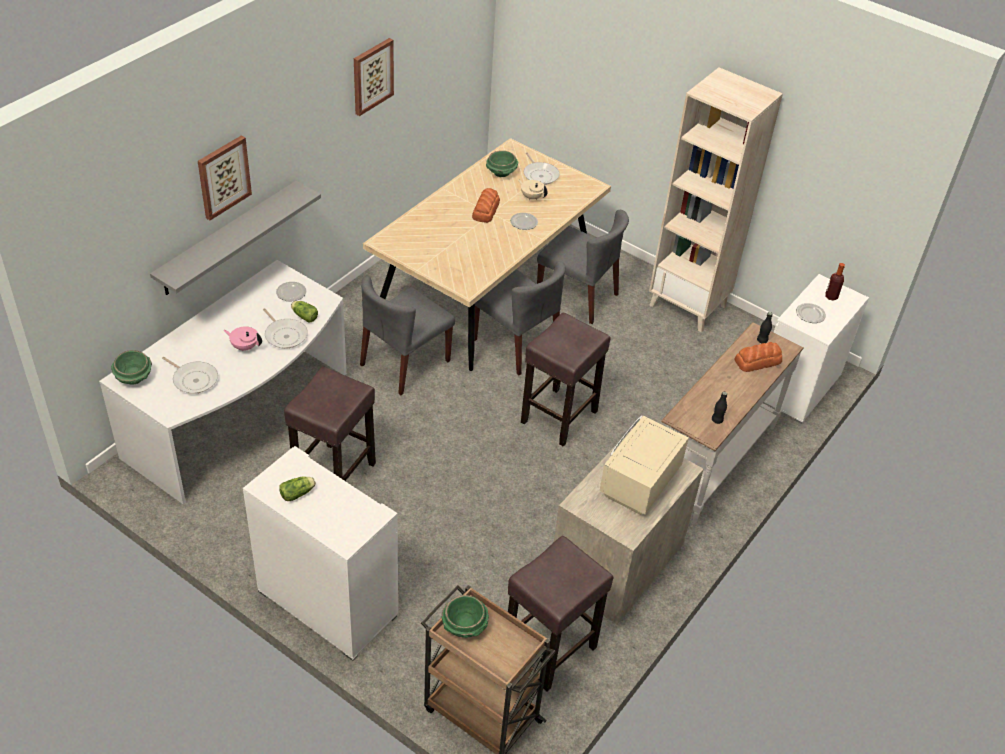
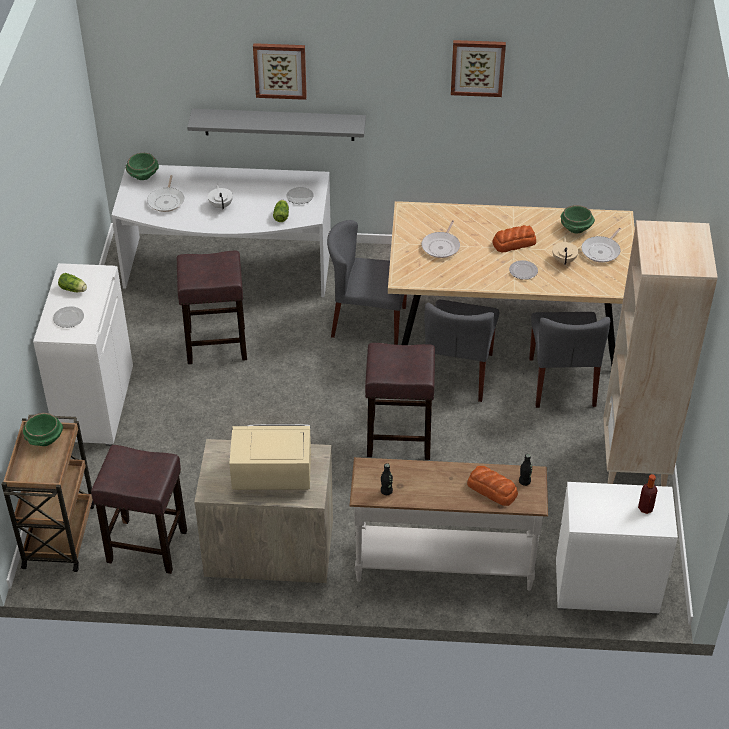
camera: 60 degrees right, 0 degrees up
(244, 346) = (221, 205): pink teapot -> white teapot
(285, 335) = (252, 217): frying pan -> frying pan (441, 246)
(810, 314) = (599, 502): plate -> plate (68, 318)

